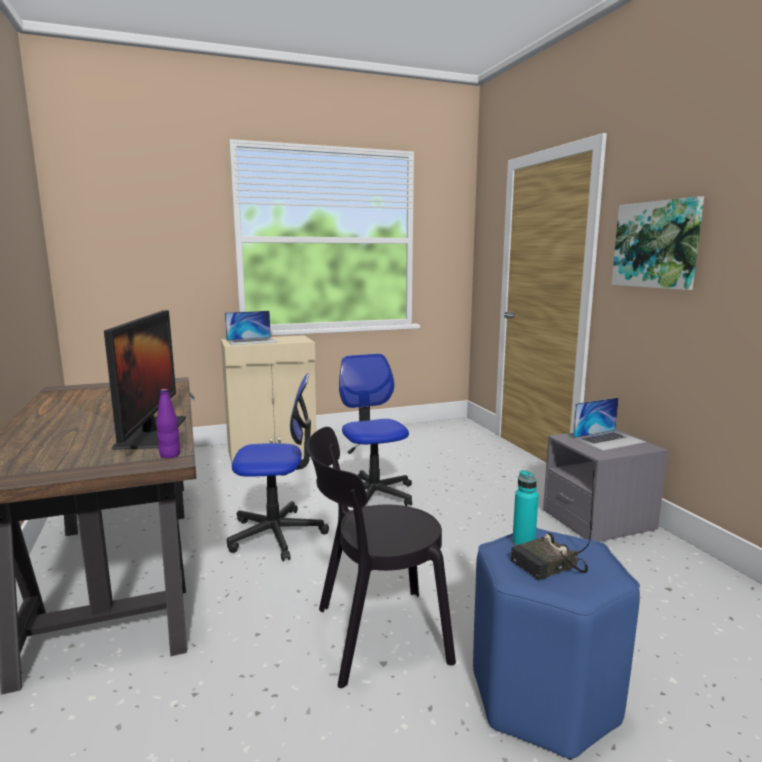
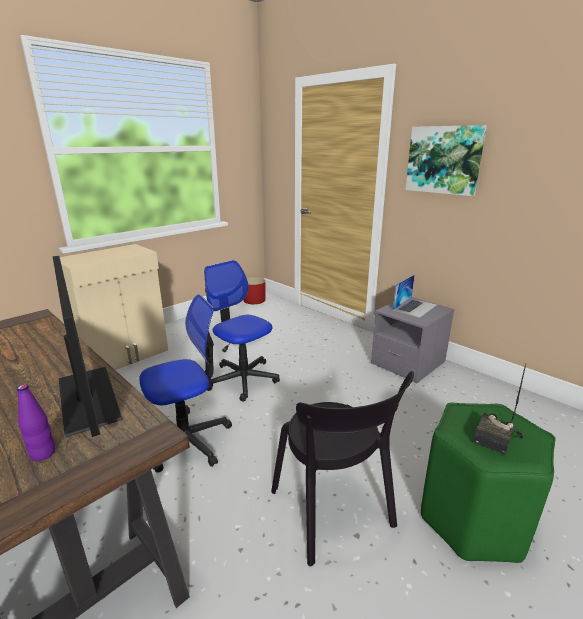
camera: 25 degrees left, 10 degrees up
(170, 455) = (144, 428): purple bottle -> purple bottle (43, 454)
(252, 341) = (91, 258): laptop -> none
(374, 635) = (334, 512): black chair -> black chair turned 75 degrees counterclockwise
(447, 424) = (254, 300): none -> red planter
(523, 543) = (462, 421): turquoise bottle -> none
(542, 696) = (471, 518): blue stool -> green stool

